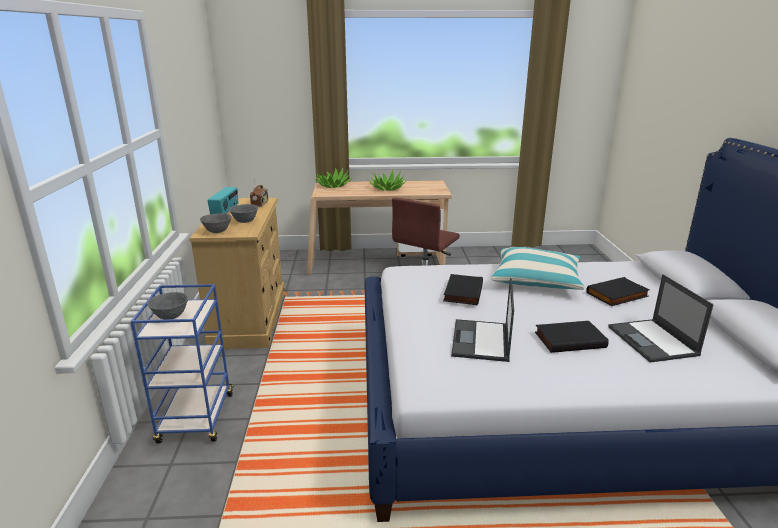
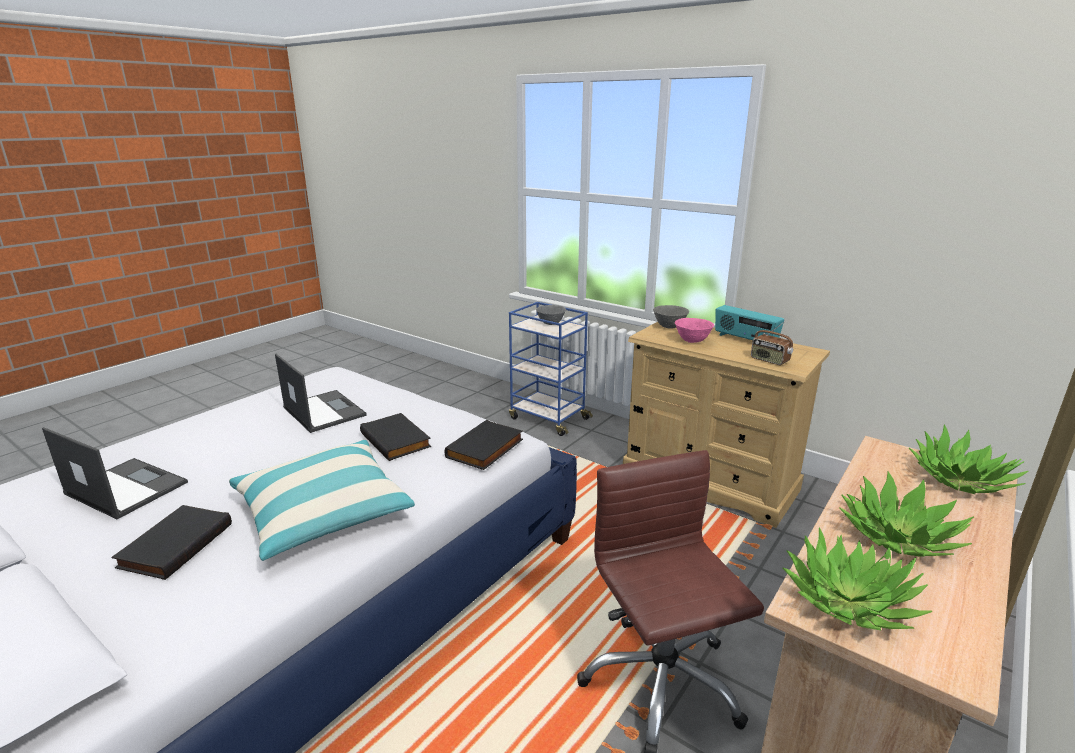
camera: 130 degrees right, 0 degrees up
(244, 222) = (692, 341): grey bowl -> pink bowl
(430, 189) = (849, 601): none -> potted plant
(569, 339) = (233, 447): black book -> black book (486, 449)

